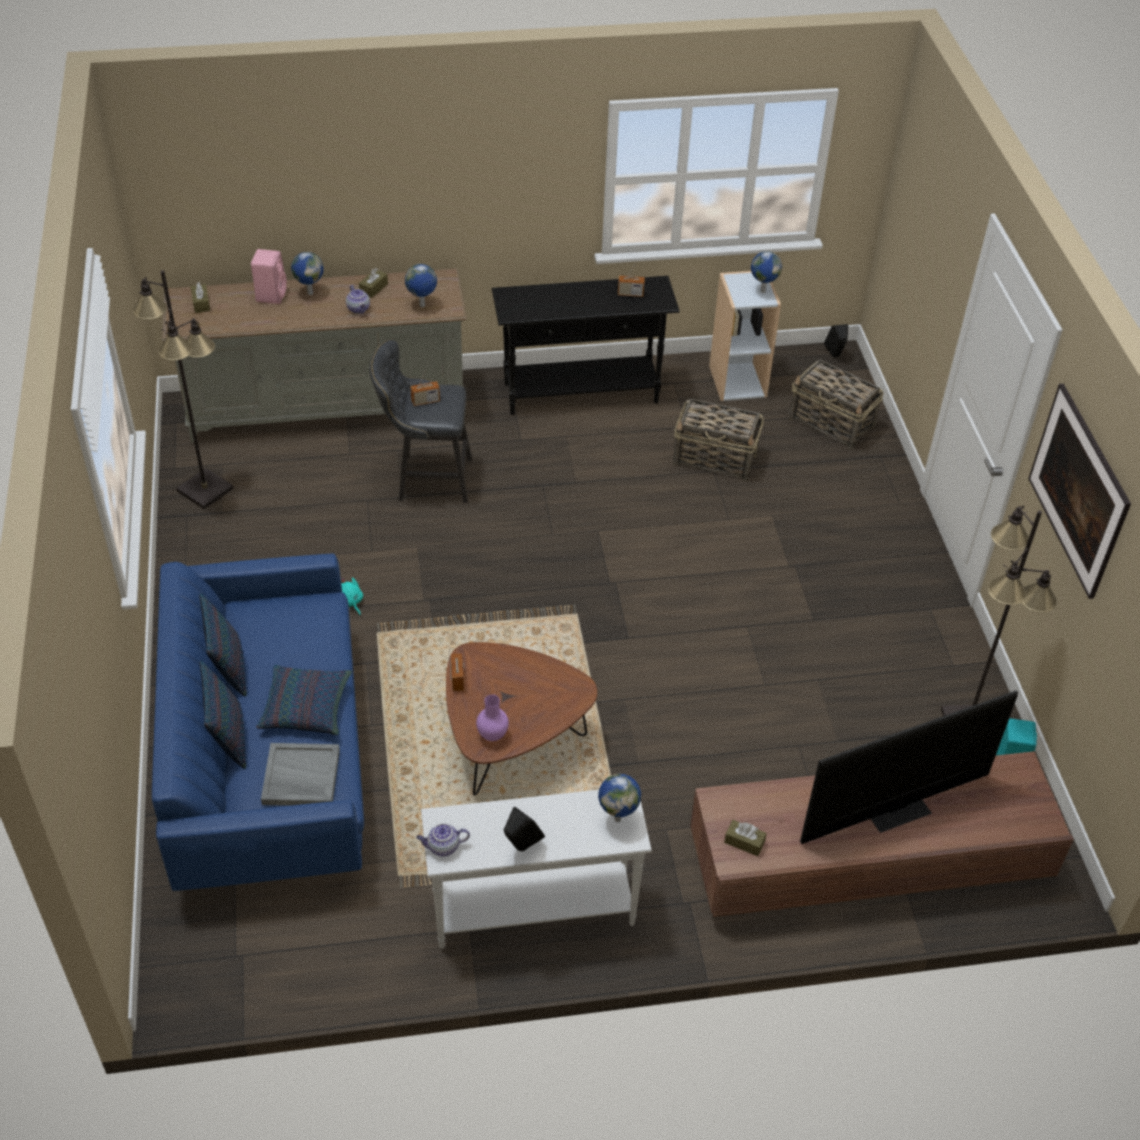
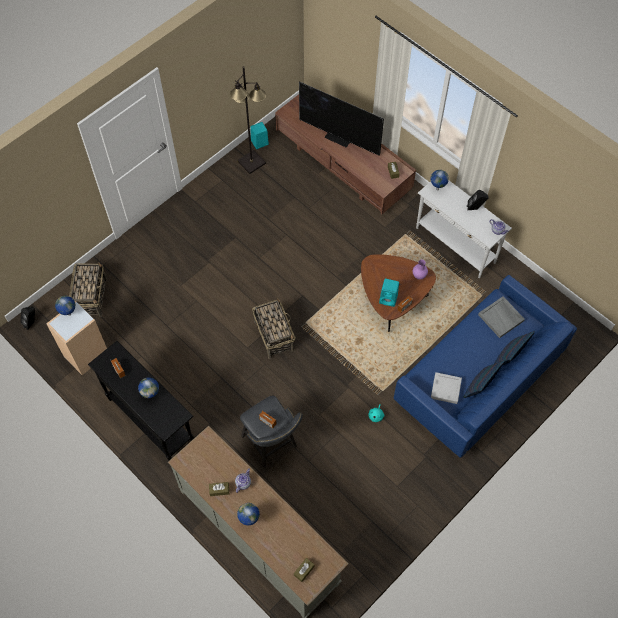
camera: 125 degrees left, 15 degrees up
(205, 489) = (364, 544): black floor lamp -> none
(271, 294) = (266, 540): pink speaker -> none
(271, 625) = (445, 389): none -> grey tray
(306, 707) = (471, 342): blue pillow -> none
(422, 306) = (215, 453): globe -> globe (151, 395)
(490, 669) = (389, 299): none -> turquoise speaker
(716, 458) = (157, 329): basket -> basket (274, 335)
(1070, 513) = (210, 80): picture -> none

